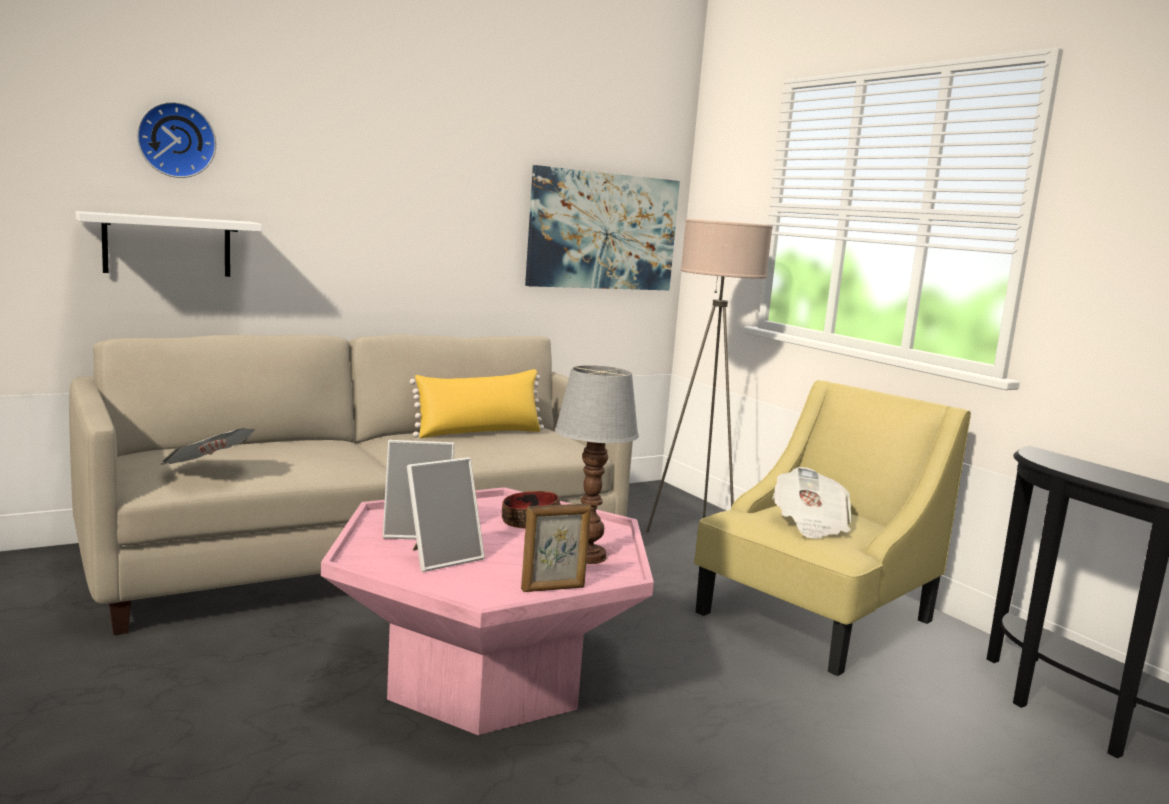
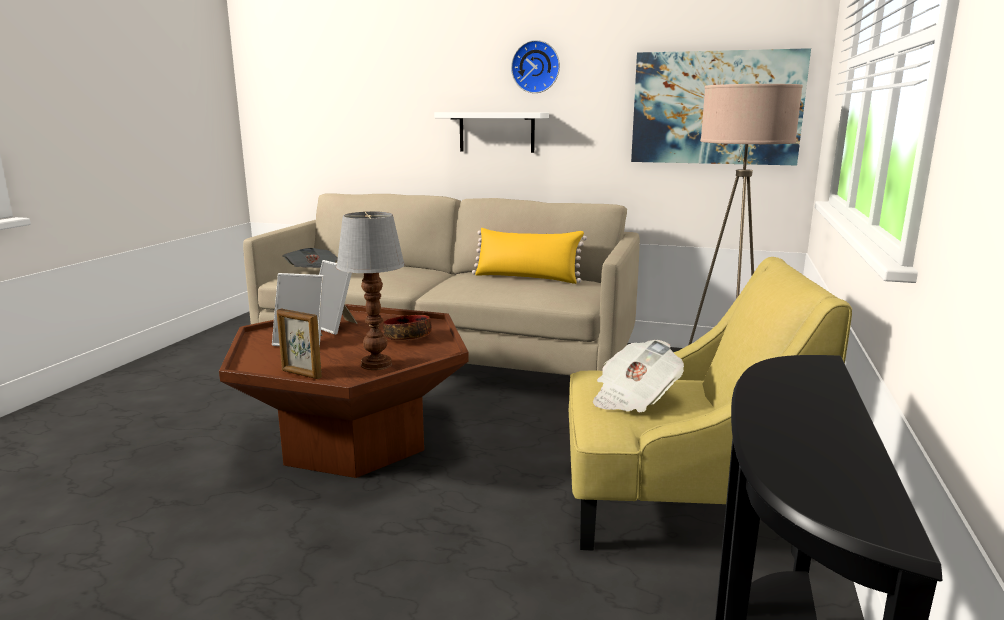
camera: 50 degrees right, 5 degrees up
(168, 245) = (374, 137): white shelf -> white shelf (496, 132)
(176, 140) = (376, 68): wall clock -> wall clock (536, 67)
(486, 677) = (355, 439): pink coffee table -> brown coffee table

